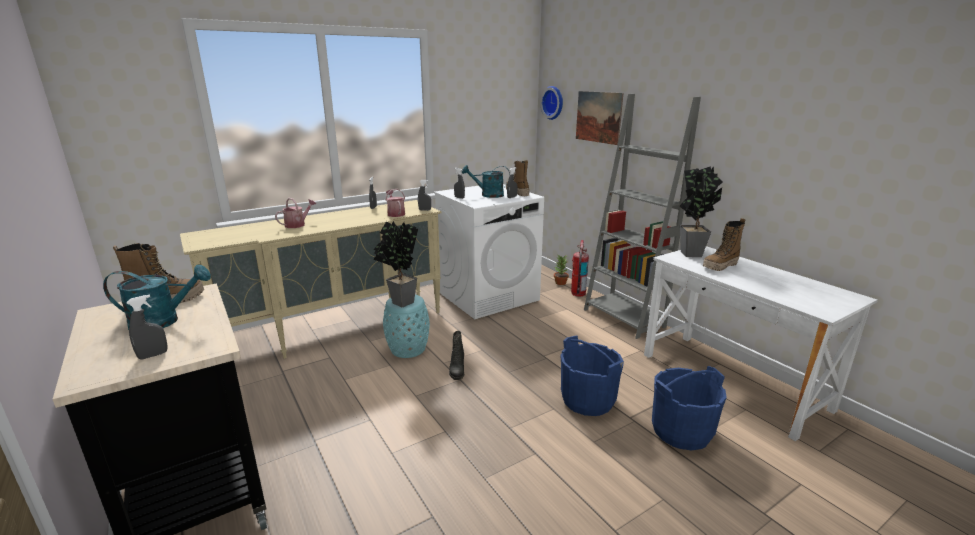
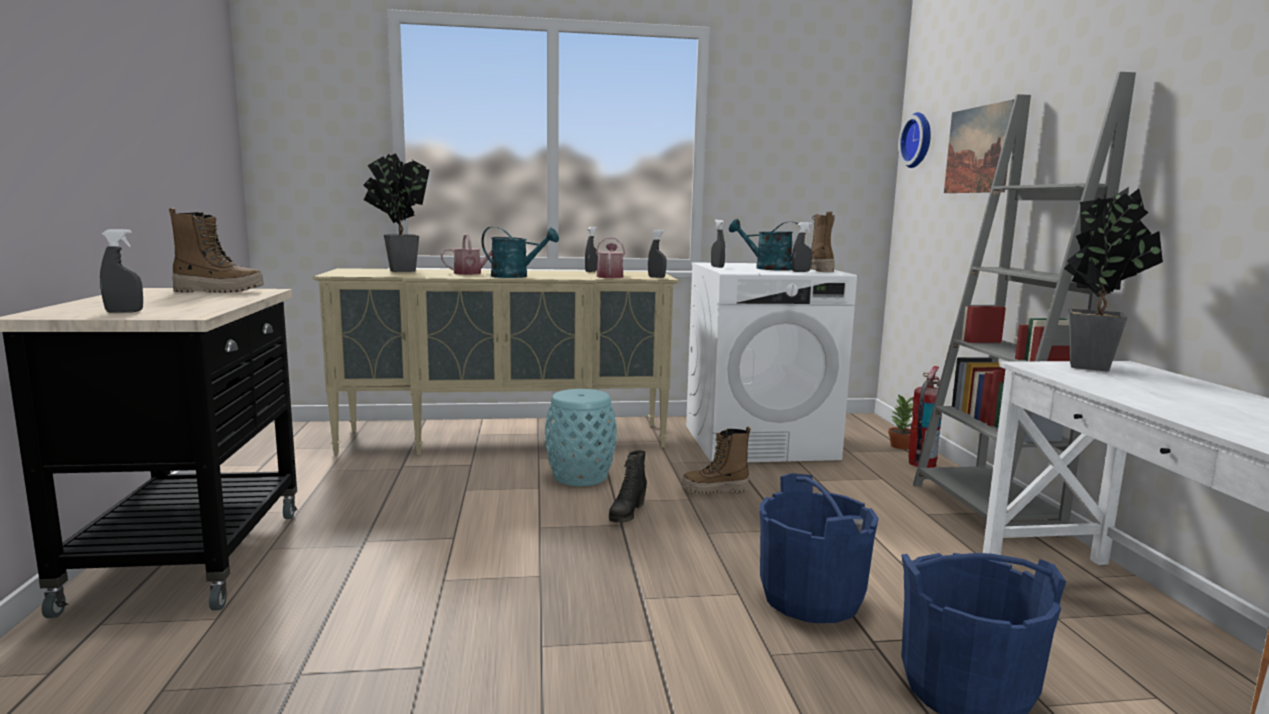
camera: 25 degrees right, 10 degrees down
(163, 321) = (185, 299): turquoise watering can -> turquoise watering can (516, 276)
(399, 303) = (570, 395): potted plant -> potted plant (397, 270)
(720, 266) = (1134, 384): boot -> boot (714, 490)

